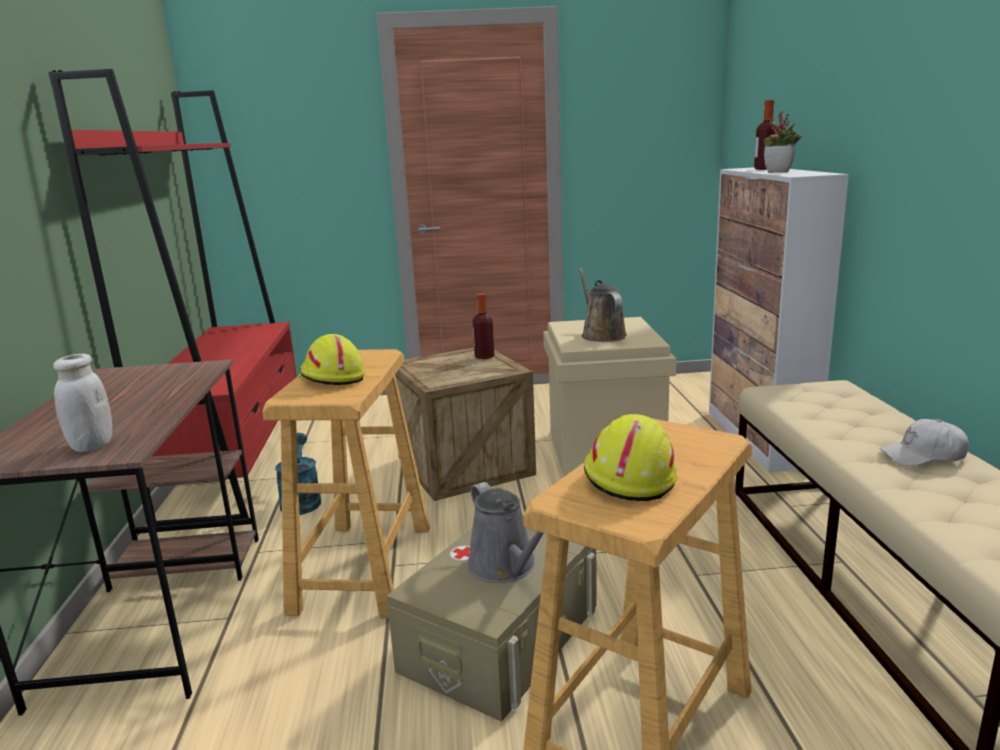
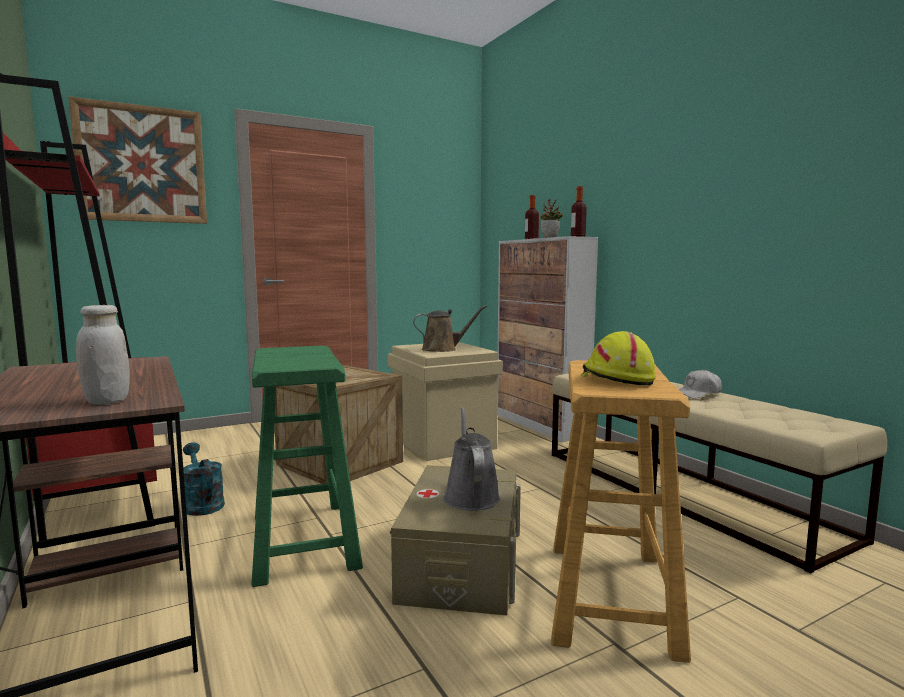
camera: 25 degrees left, 10 degrees down
(278, 99) = (142, 164): none -> picture
(331, 378) = (292, 358): yellow hard hat -> none
(363, 568) = (303, 541): beige stool -> green stool
(484, 356) = (352, 370): bottle -> bottle (578, 236)
(505, 567) = (470, 496): grey watering can -> grey watering can turned 135 degrees counterclockwise
(601, 335) = (443, 349): brown watering can -> brown watering can turned 120 degrees clockwise

